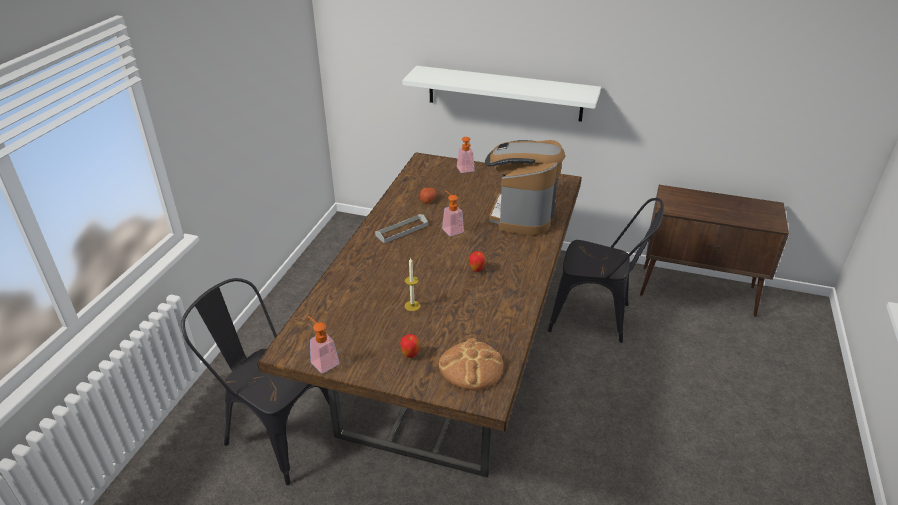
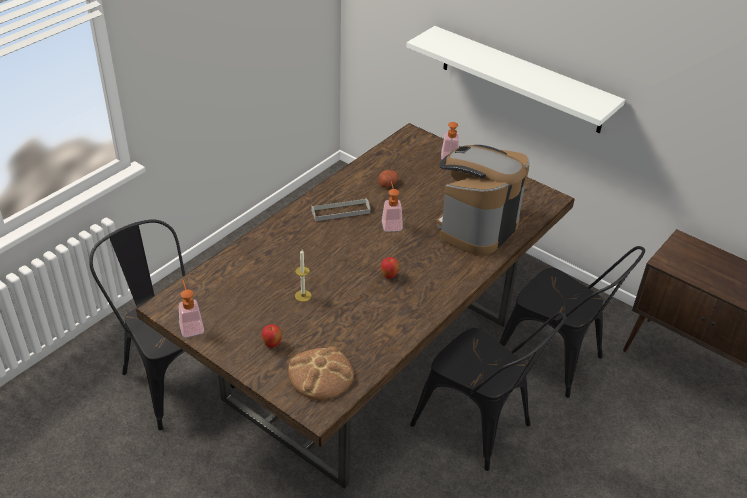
camera: 20 degrees right, 5 degrees up
(570, 387) = (480, 427): none -> black chair

